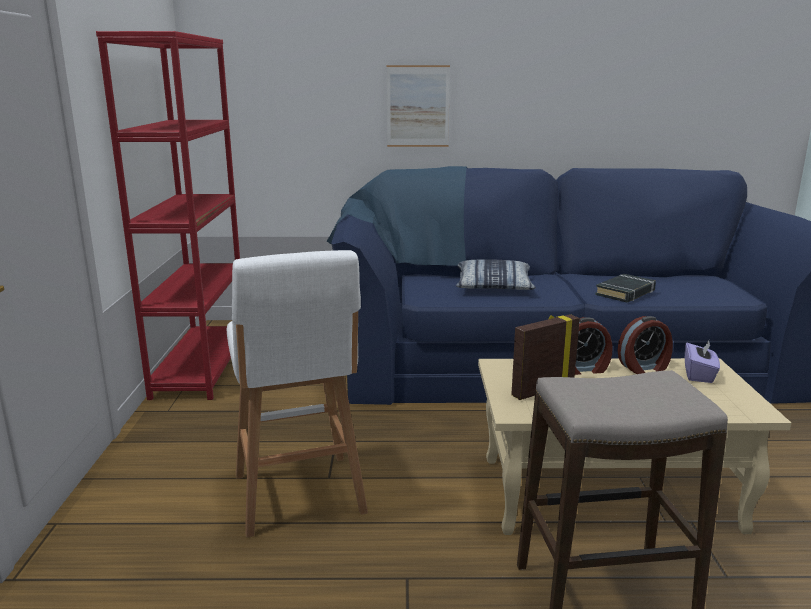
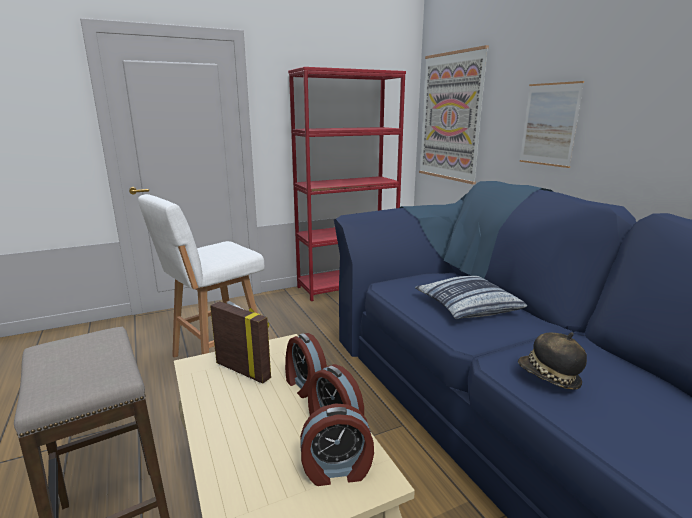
camera: 65 degrees right, 0 degrees up
(260, 101) = (450, 117): none -> picture
(625, 293) = (549, 378): black book -> hat
(699, 375) = (337, 471): purple tissue box -> alarm clock

